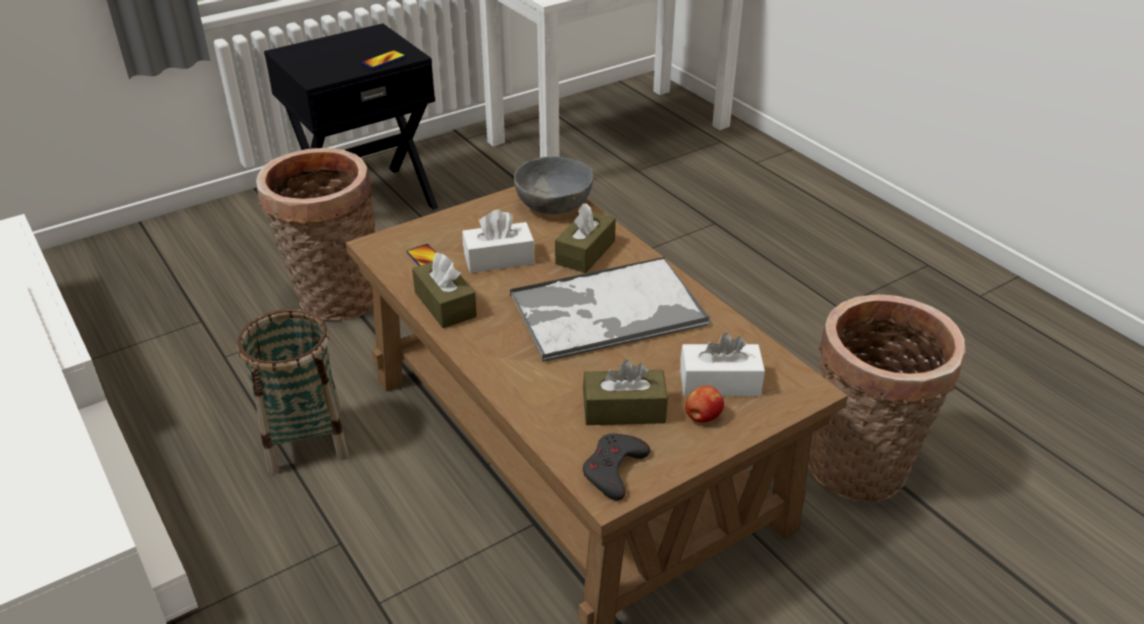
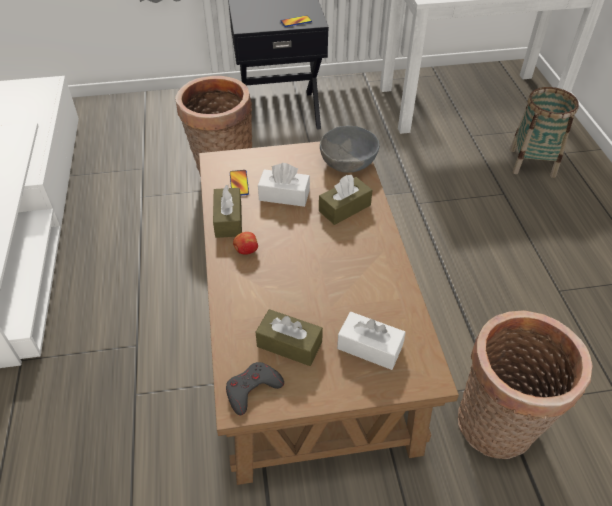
camera: 25 degrees right, 10 degrees up
(306, 440) = (155, 268): basket -> basket (532, 162)
(606, 311) = (328, 260): tray -> none
(702, 417) = (339, 371): apple -> apple (246, 251)

